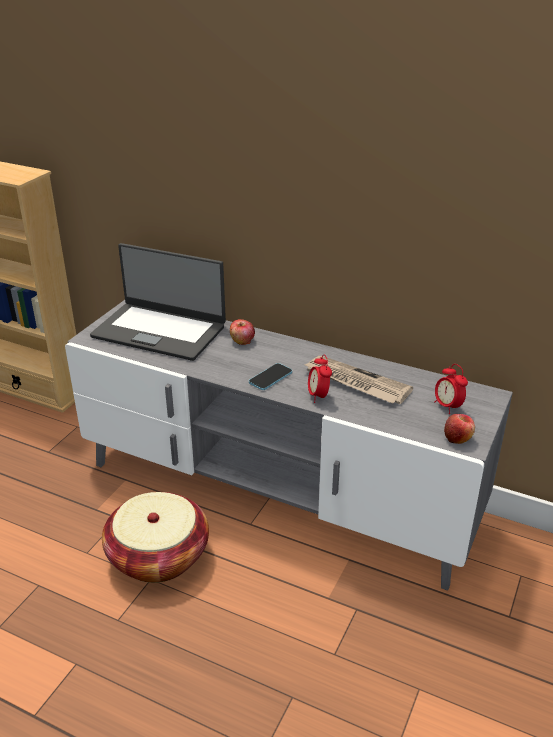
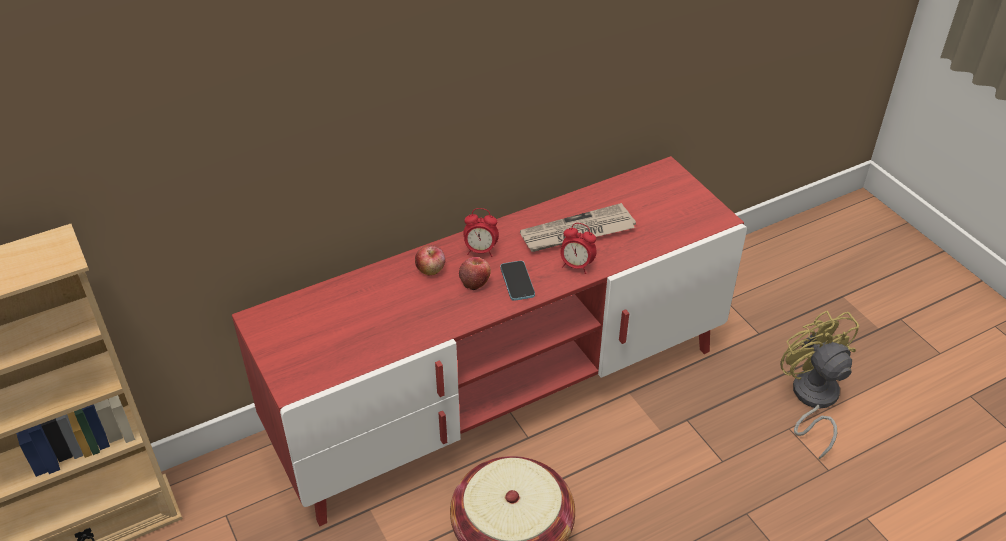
camera: 55 degrees left, 10 degrees up
(160, 331) = (343, 321): laptop -> none
(276, 492) = (502, 395): grey tv stand -> red tv stand
(447, 406) = (660, 200): alarm clock -> alarm clock (480, 251)
(457, 438) = (706, 219): apple -> apple (475, 282)
(472, 693) = (812, 400): none -> yellow fan

